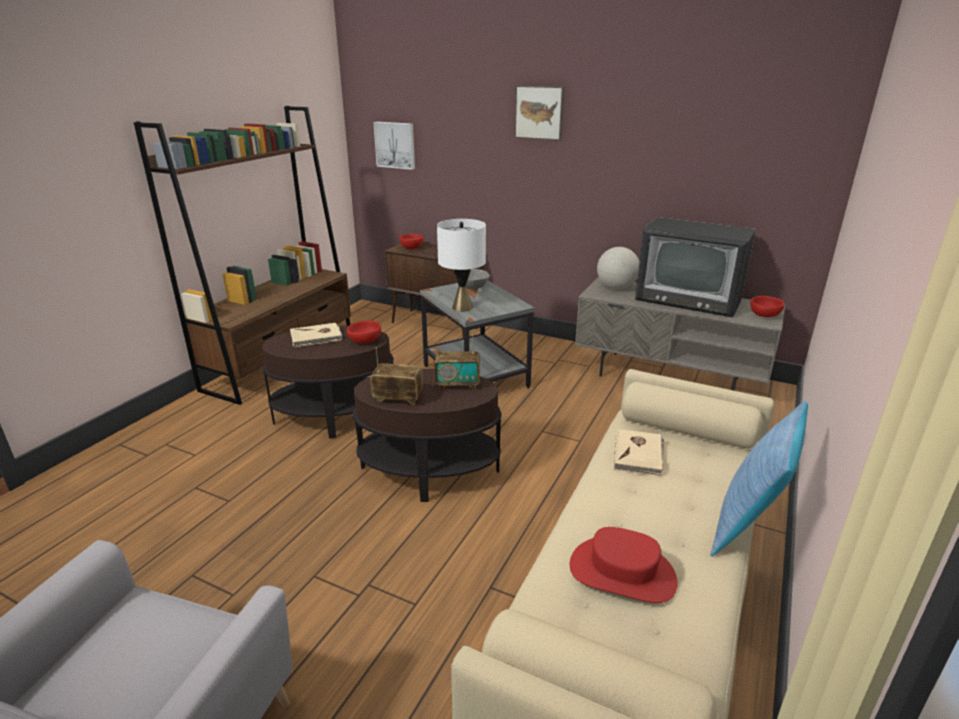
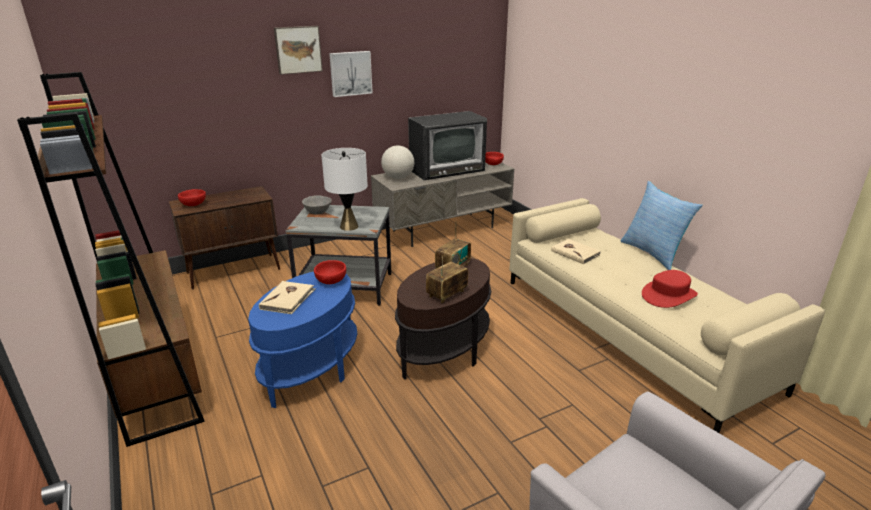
camera: 55 degrees left, 0 degrees up
(335, 417) = (311, 370): brown side table -> blue side table
(395, 145) = (135, 102): picture -> picture (350, 73)

